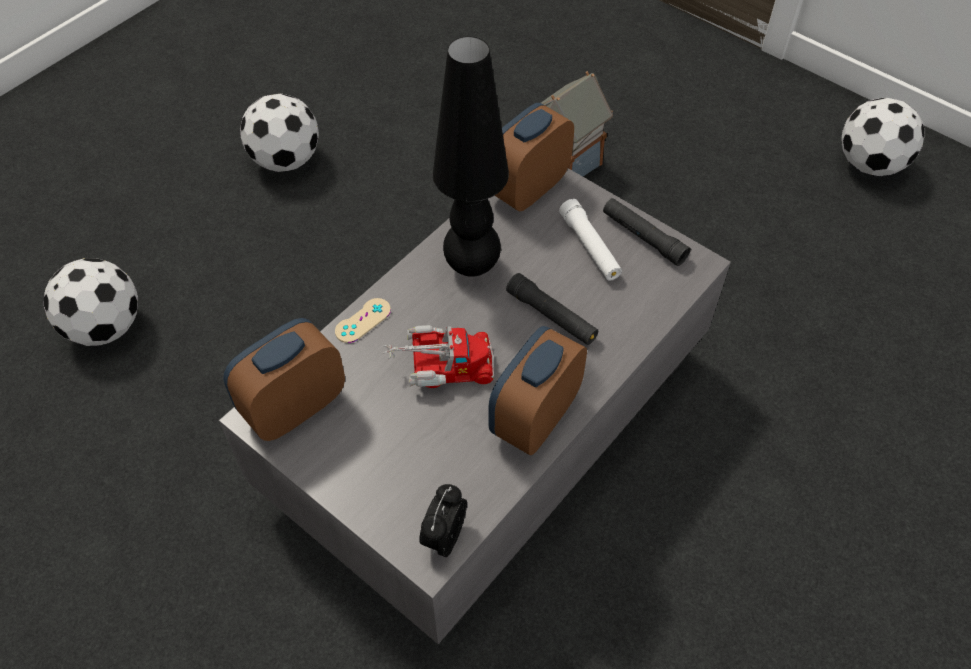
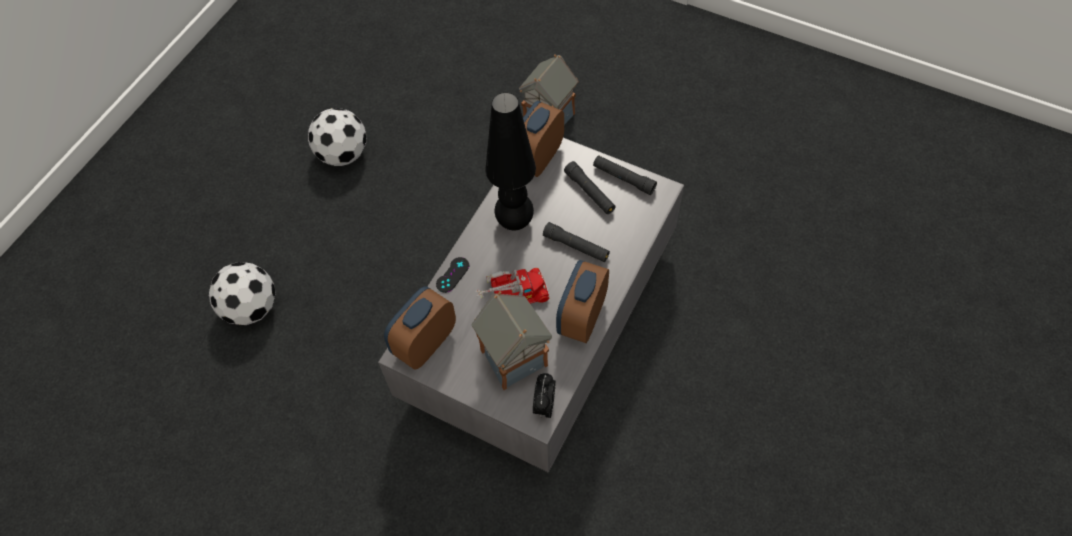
camera: 10 degrees left, 5 degrees up
(363, 320) = (452, 275): beige game controller -> black game controller
(419, 458) = (515, 359): none -> toy house
(590, 247) = (590, 192): white flashlight -> black flashlight
(869, 164) = (762, 78): football -> none

